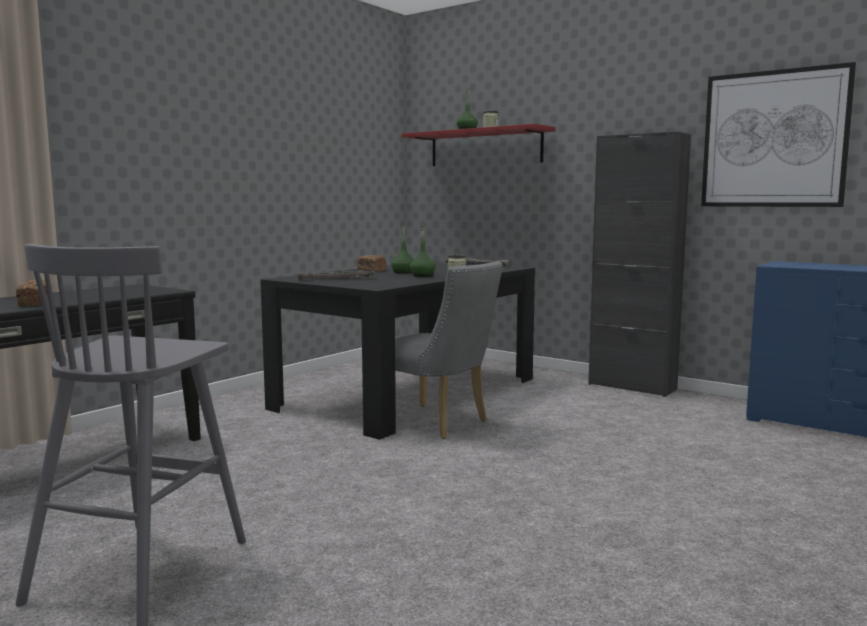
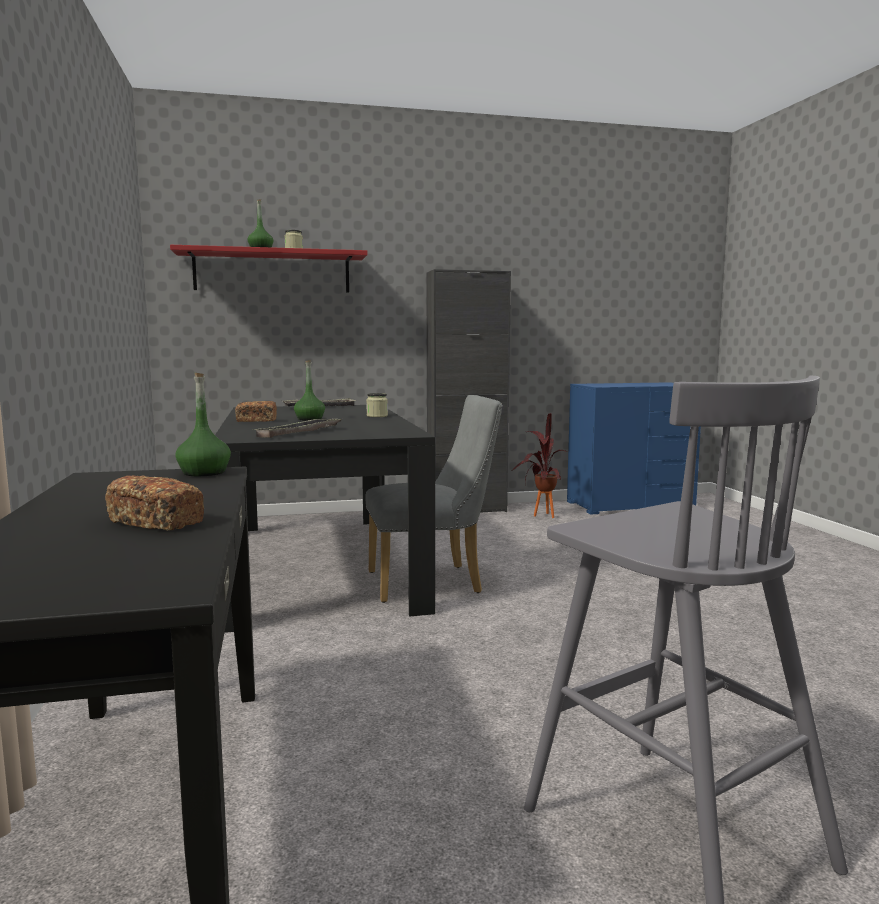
camera: 50 degrees left, 0 degrees up
(422, 275) = (353, 420): green bottle -> green bottle (204, 473)
(683, 408) = (539, 516): none -> potted plant
(774, 139) = (563, 283): picture -> none

